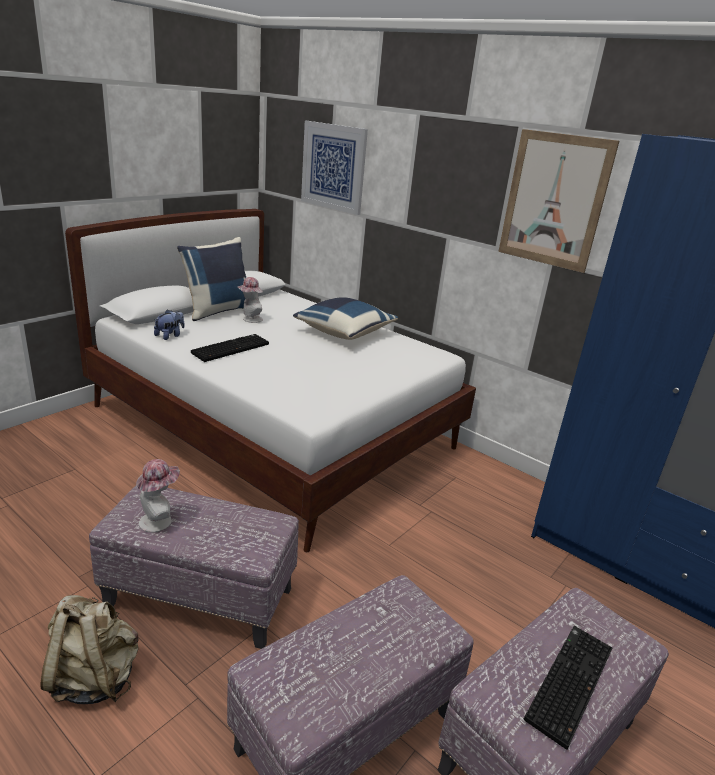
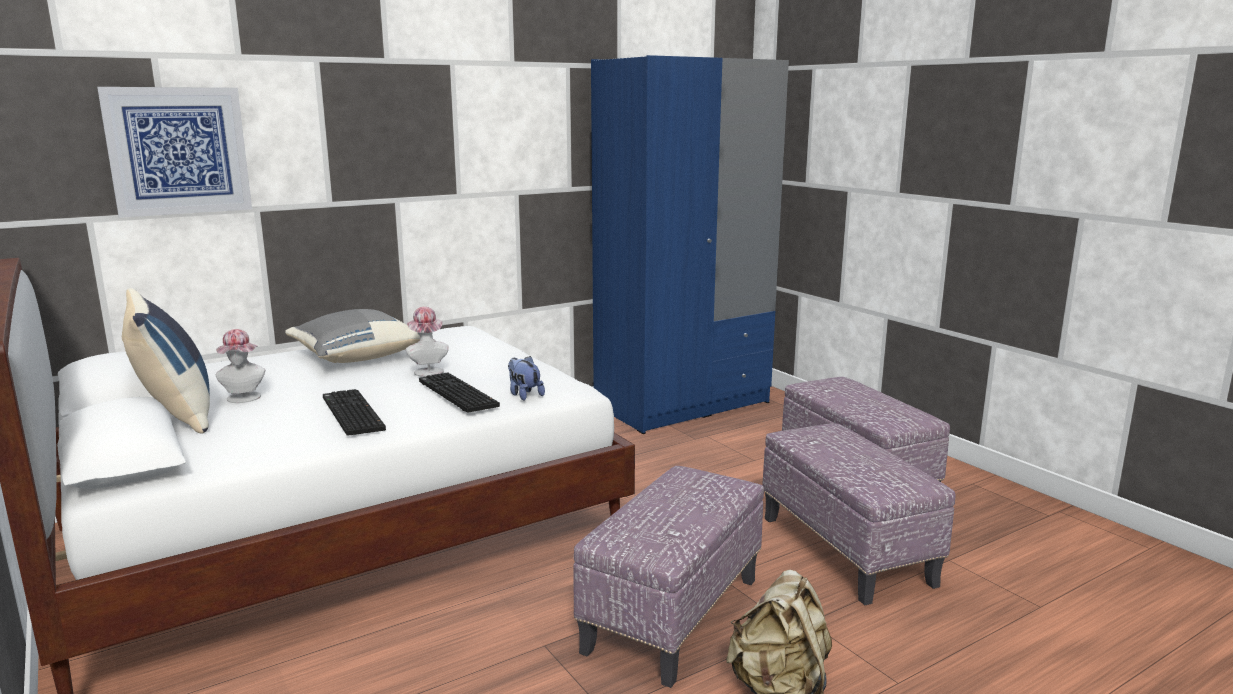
camera: 70 degrees left, 10 degrees down
(159, 520) = (671, 526): hat -> hat (427, 371)
(170, 336) = (252, 450): plush toy -> plush toy (524, 395)
(344, 332) = (355, 357): blue pillow -> grey pillow
(554, 201) = (507, 132): picture -> none
(568, 681) = (877, 401): keyboard -> keyboard (455, 394)

